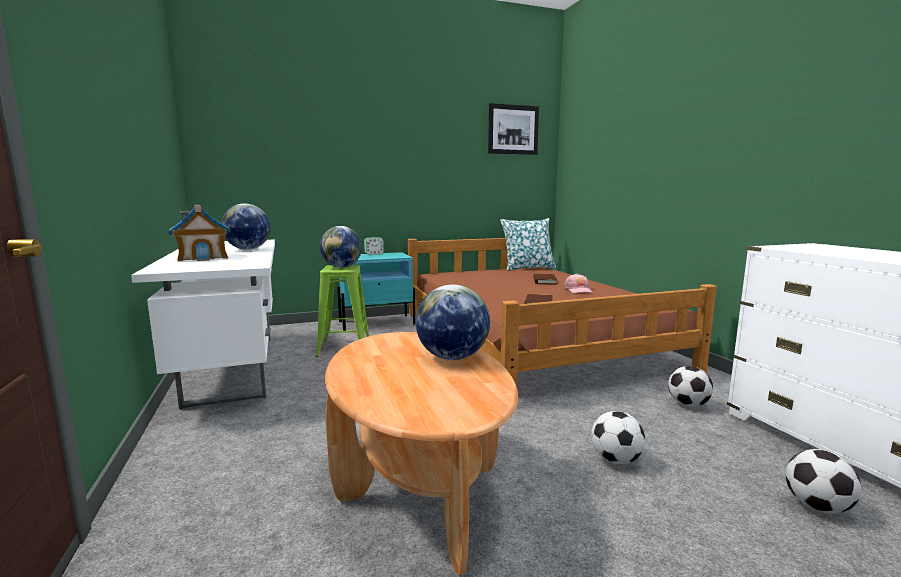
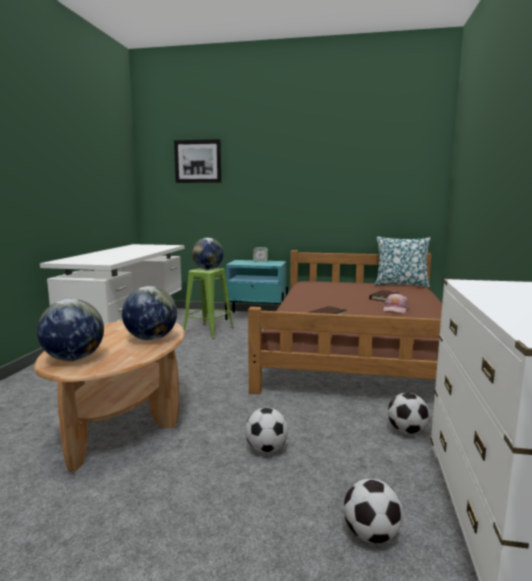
camera: 30 degrees right, 0 degrees up
(203, 257) = (103, 255): toy house -> none
(248, 249) = (142, 251): globe -> globe (73, 359)
(513, 129) = (399, 151): picture -> picture (198, 161)

